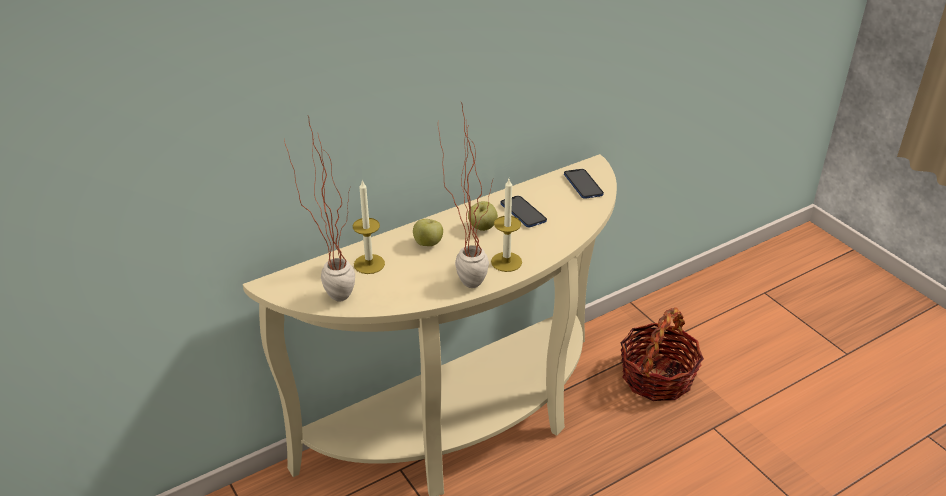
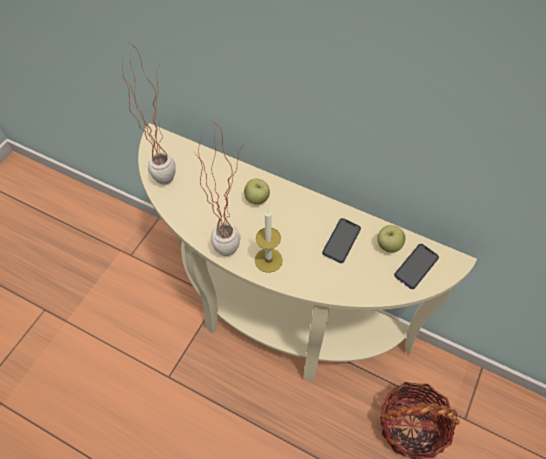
camera: 60 degrees right, 20 degrees up
(369, 264) = (210, 177): candle -> none
(482, 228) = (301, 223): apple -> apple (388, 246)

